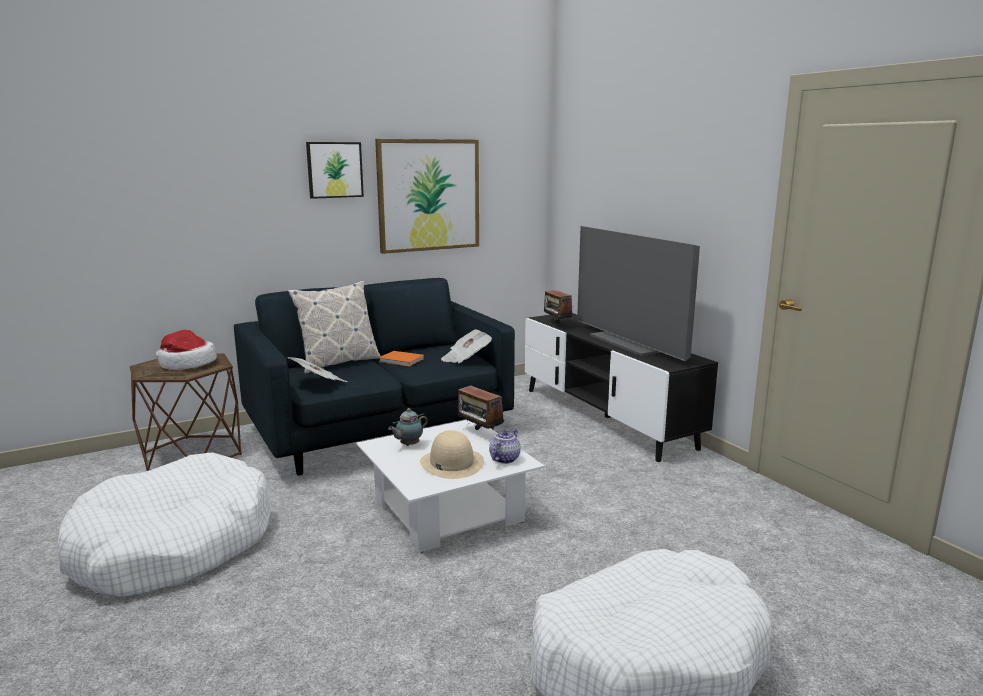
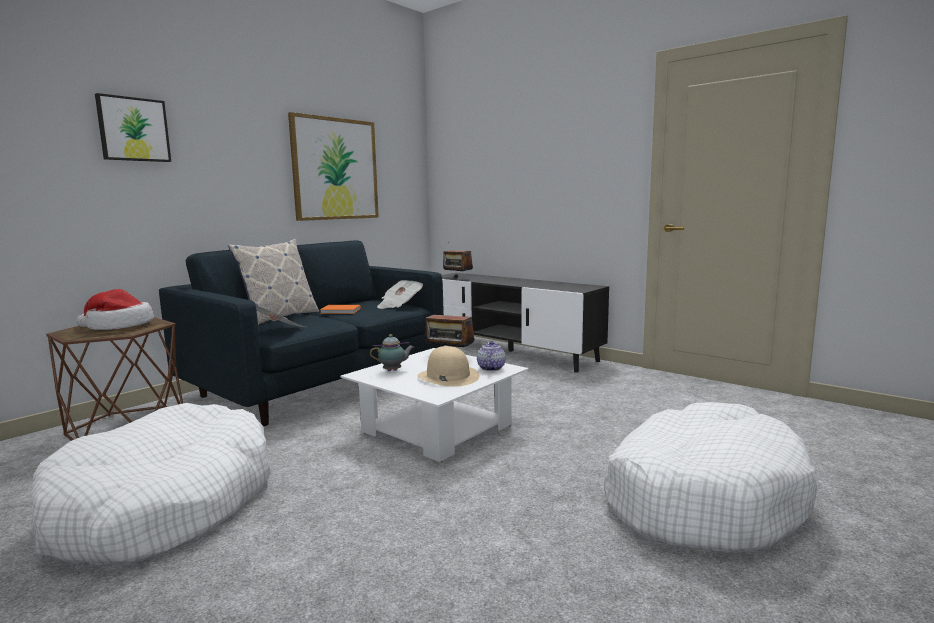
camera: 20 degrees left, 5 degrees down
(334, 170) = (252, 138): picture -> picture (133, 129)
(408, 445) = (393, 371): teapot -> teapot turned 135 degrees counterclockwise
(631, 343) = (530, 282): television -> none

